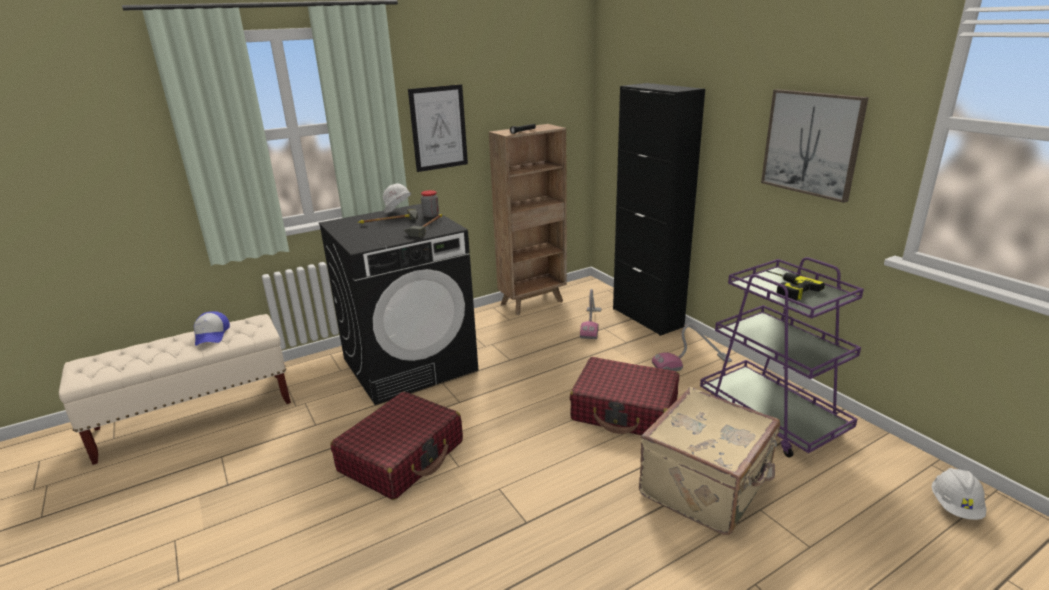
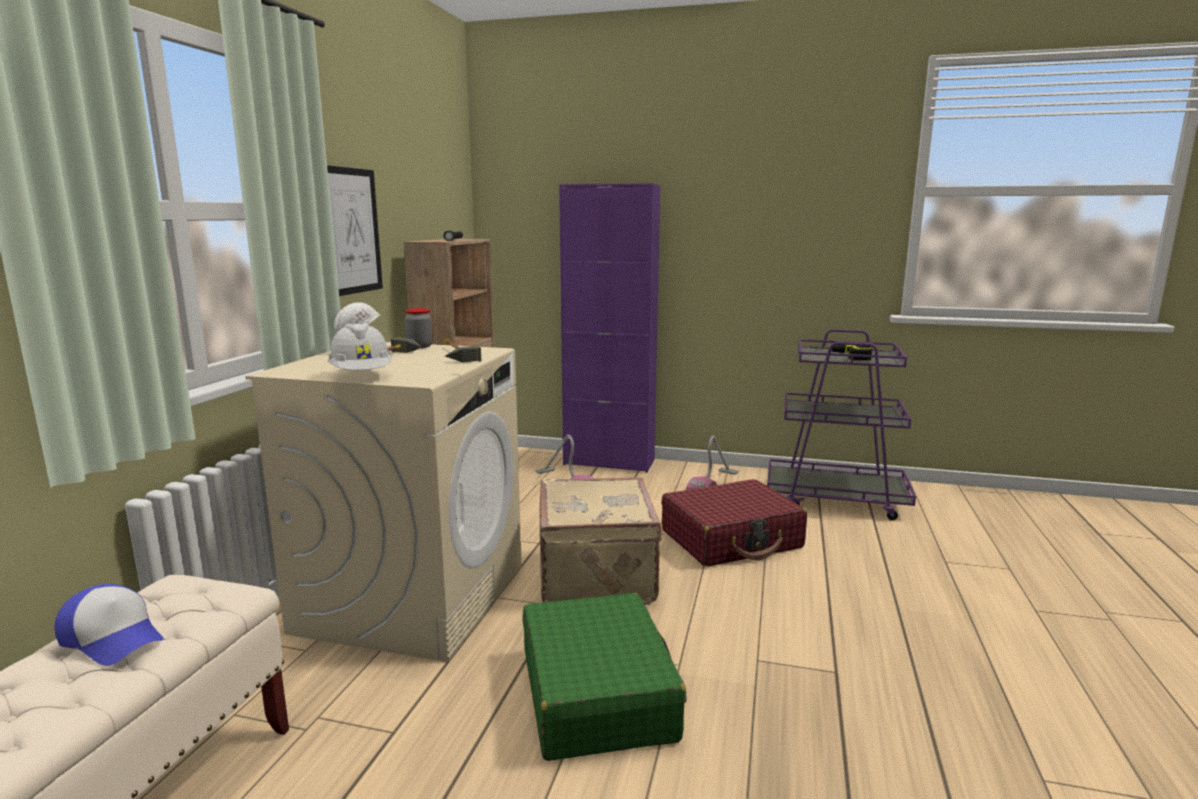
camera: 45 degrees left, 10 degrees down
(402, 456) = (597, 694): red suitcase -> green suitcase
(410, 364) = (413, 597): black washing machine -> beige washing machine
(647, 317) = (609, 462): black cabinet -> purple cabinet
(707, 487) = (892, 565): beige suitcase -> beige suitcase (598, 576)
(812, 143) = (796, 226): picture -> none
(955, 506) = (1012, 506): white hard hat -> white hard hat (362, 376)

